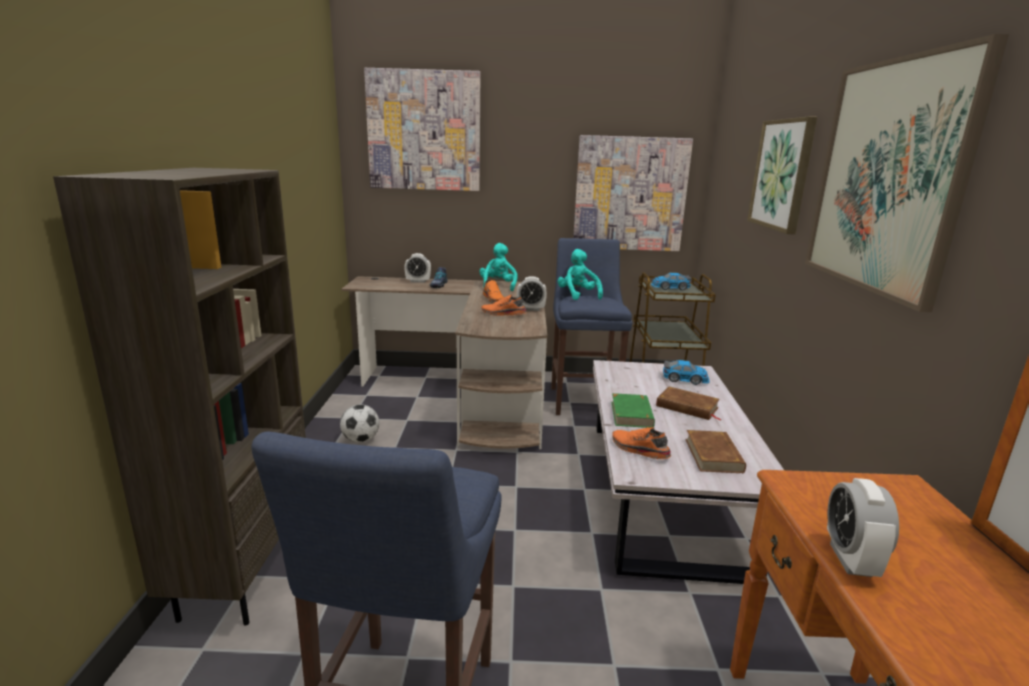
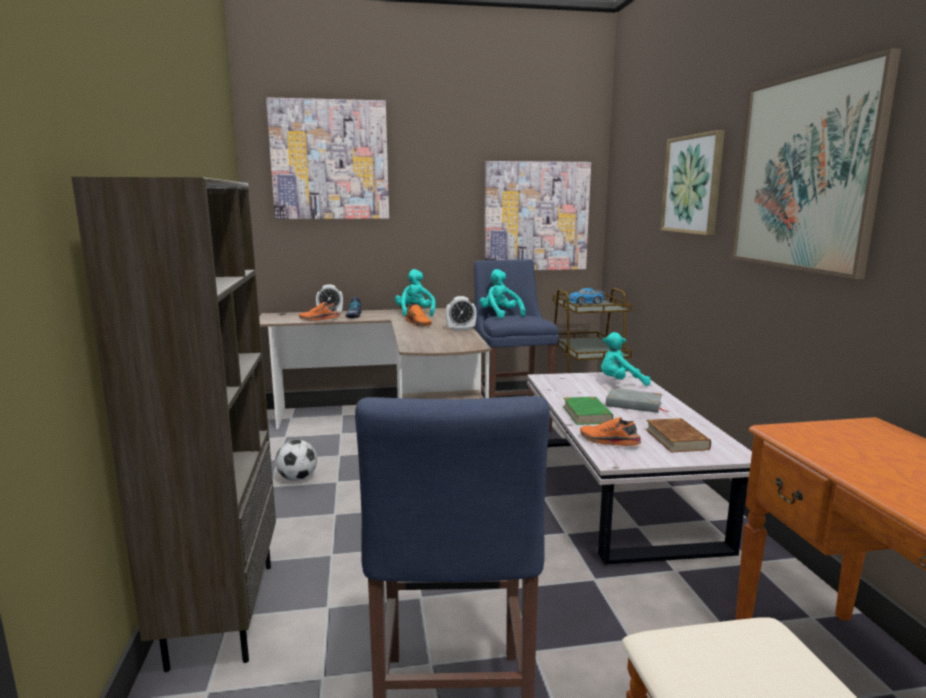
camera: 10 degrees left, 5 degrees down
(503, 314) = (436, 335): orange shoe -> orange shoe (319, 320)
(685, 379) = (620, 383): toy car -> turquoise plush toy
(687, 407) = (634, 404): brown book -> grey book
(850, 559) = (860, 475): alarm clock -> none

